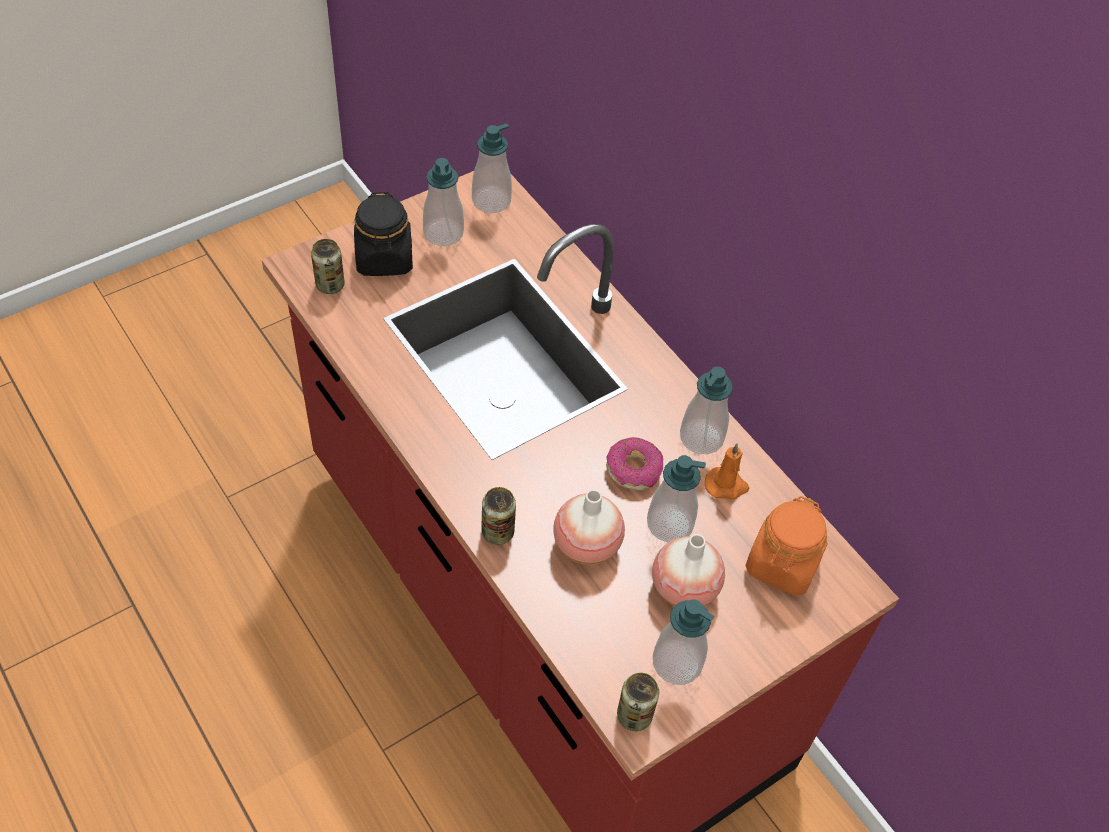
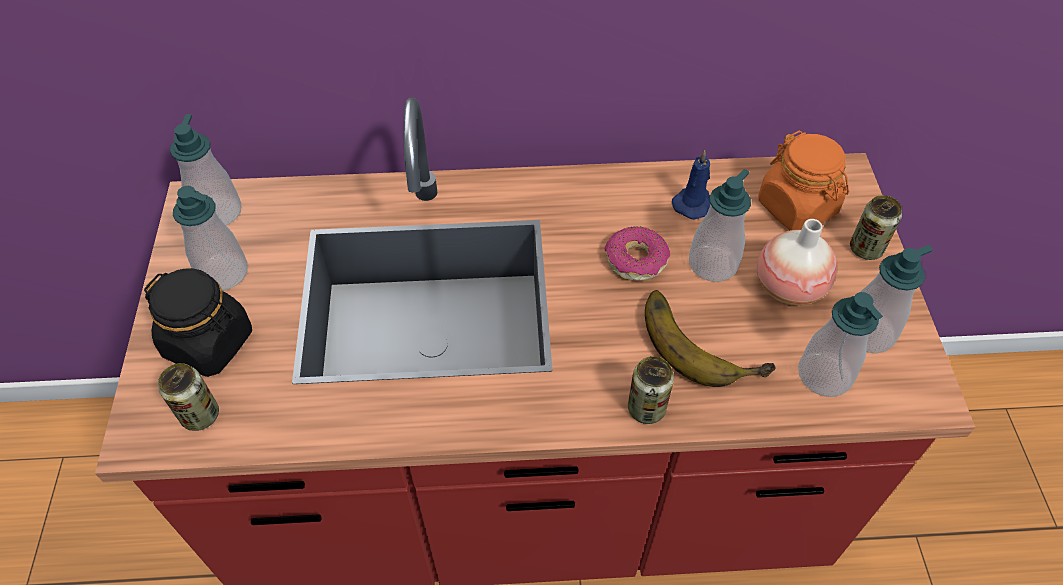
camera: 55 degrees left, 0 degrees up
(586, 544) = (702, 339): vase -> banana
(634, 715) = (912, 394): can -> can (865, 248)
(701, 437) = (630, 194): soap dispenser -> soap dispenser (824, 375)
(726, 485) = (693, 203): orange candle -> blue candle

